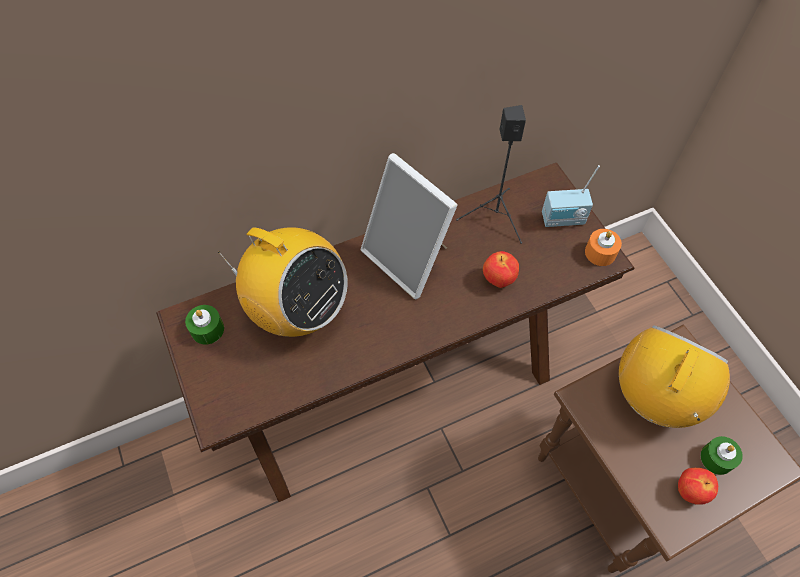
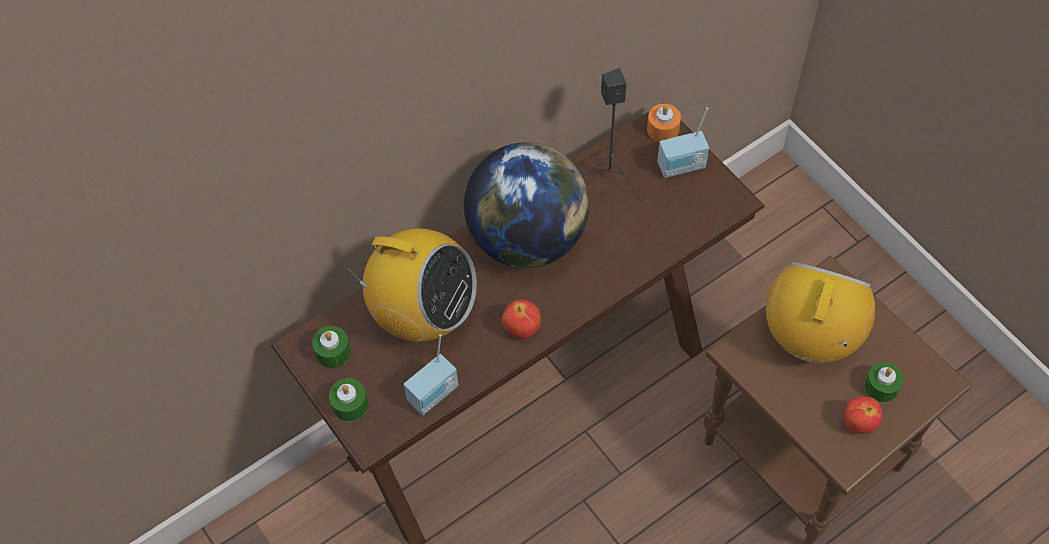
camera: 10 degrees left, 0 degrees up
(207, 382) = (350, 404): none -> green candle
(288, 389) = (434, 395): none -> radio
(409, 258) = (527, 238): picture frame -> globe
(498, 280) = (625, 244): apple -> apple (521, 329)
(600, 253) = (726, 196): orange candle -> orange candle (663, 129)

